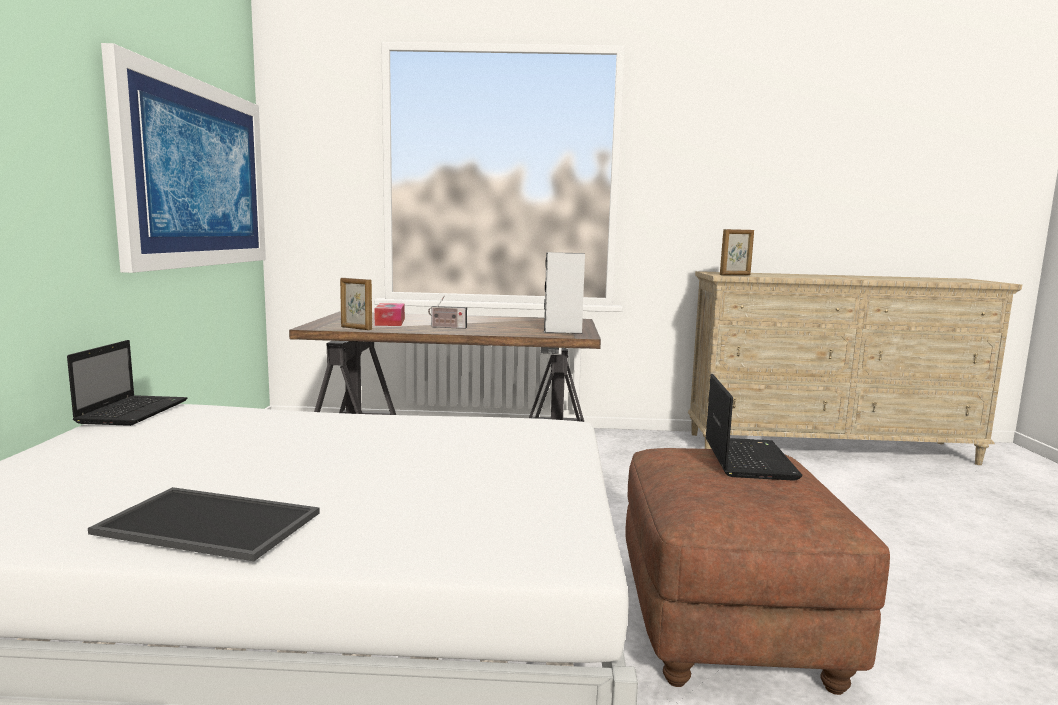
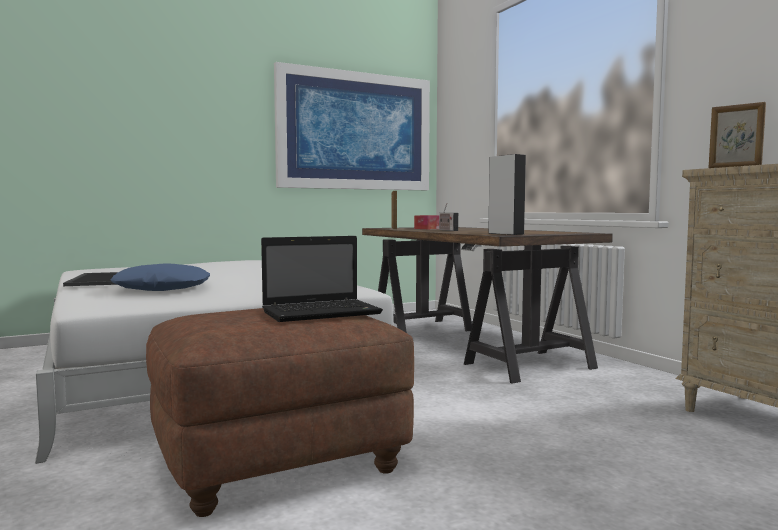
camera: 60 degrees right, 5 degrees down
(134, 411) = (242, 259): laptop -> none
(411, 496) = (163, 288): none -> blue pillow

